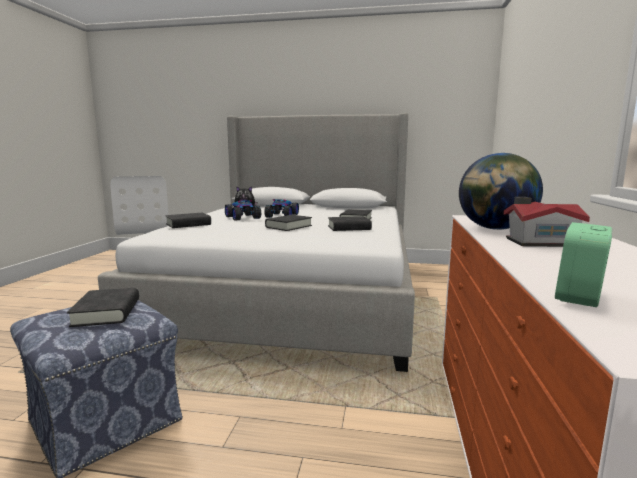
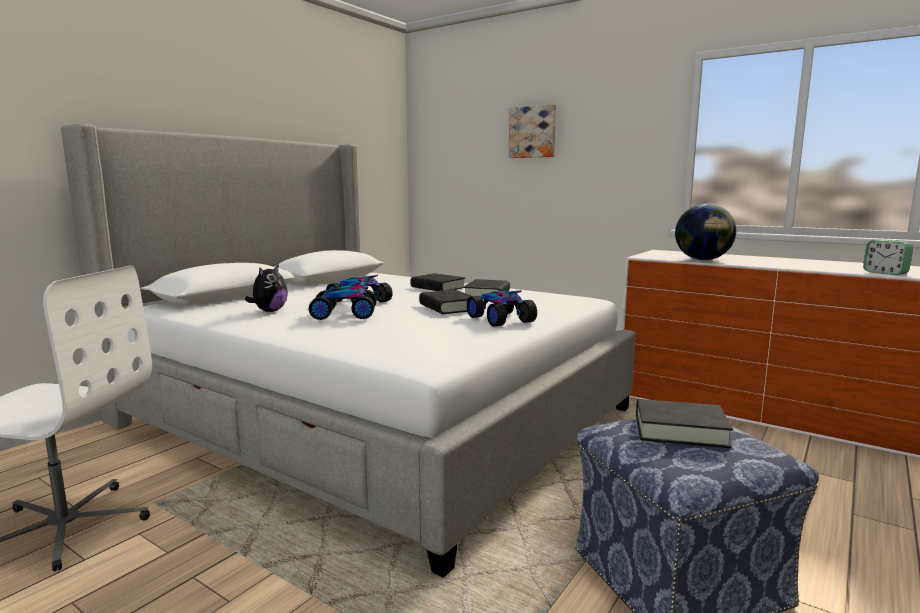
camera: 65 degrees left, 0 degrees up
(188, 224) = (371, 337): black book -> none
(263, 236) = (501, 319): none -> toy car
(538, 242) = (753, 261): toy house -> none
(540, 81) = (533, 132): none -> picture

